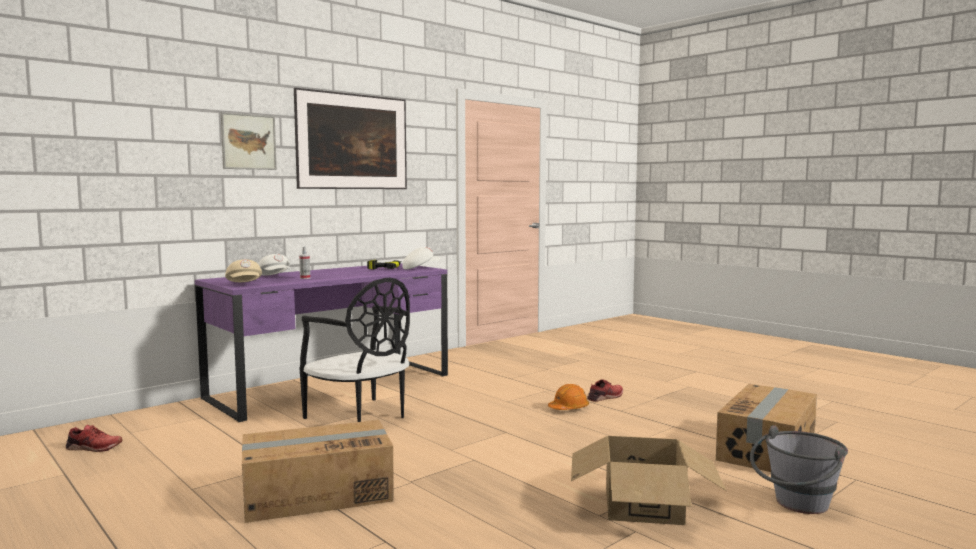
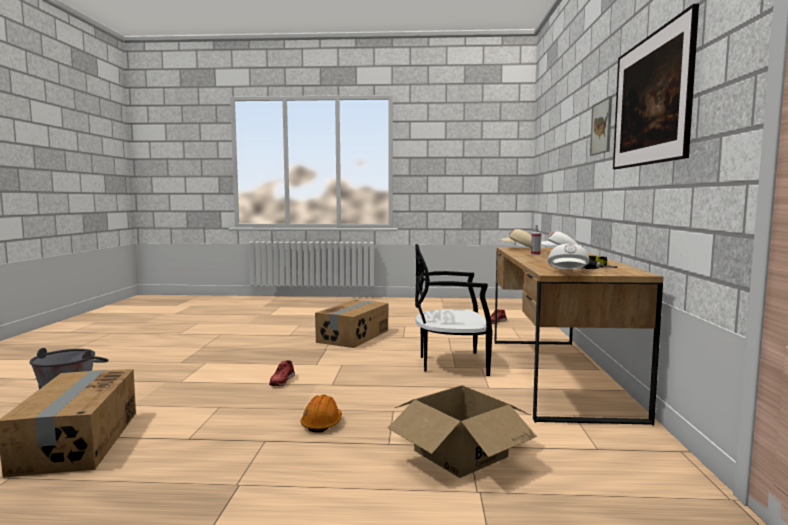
camera: 135 degrees right, 0 degrees up
(332, 386) = (555, 374): purple desk -> brown desk
(605, 397) = (306, 457): red shoe -> red shoe (282, 380)
(642, 505) = (183, 372): cardboard box -> cardboard box (461, 453)

